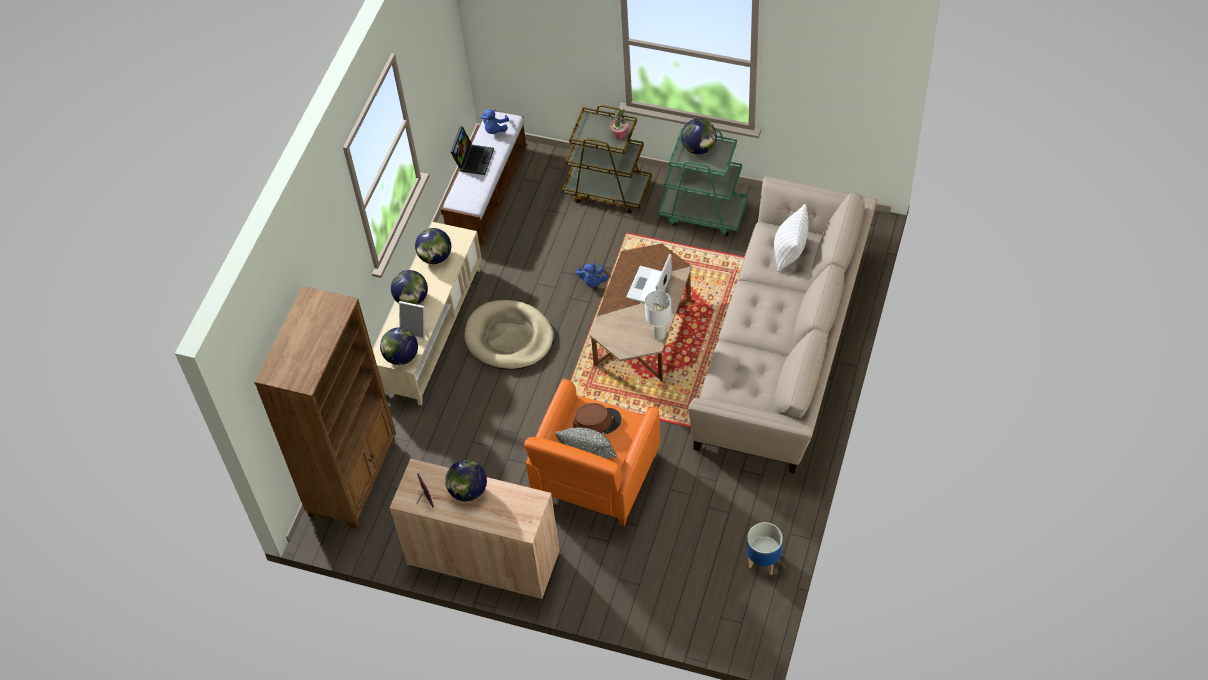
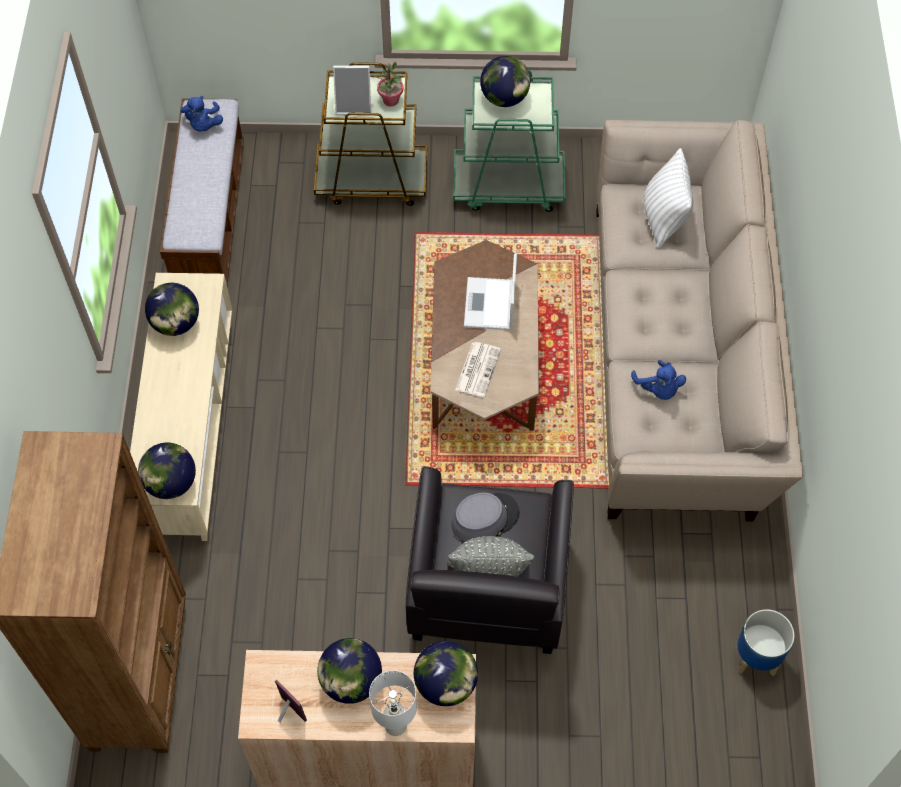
camera: 20 degrees left, 5 degrees up
(411, 299) = (160, 393): globe -> globe (445, 684)
(415, 329) = (179, 437): picture frame -> picture frame (354, 105)
(473, 158) = (185, 171): laptop -> none
(509, 338) = (302, 414): beige dog bed -> none
(592, 281) = (392, 310): blue plush toy -> blue plush toy (658, 389)
(595, 476) = (487, 589): orange armchair -> black armchair
(597, 422) = (485, 518): brown hat -> grey hat
(626, 327) = (477, 369): none -> newspaper
(659, 335) = (526, 371): white table lamp -> white table lamp (395, 726)

